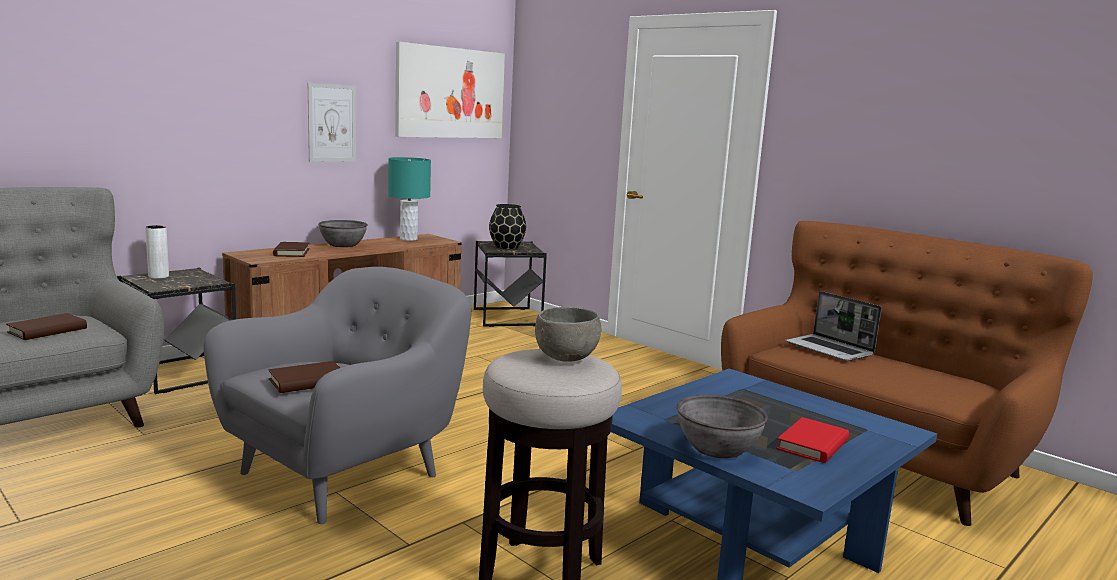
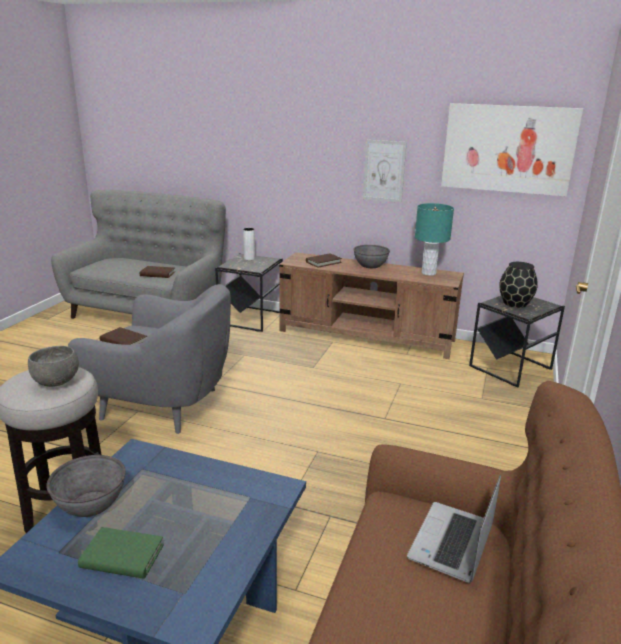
camera: 65 degrees right, 10 degrees up
(812, 444) = (122, 556): red book -> green book

